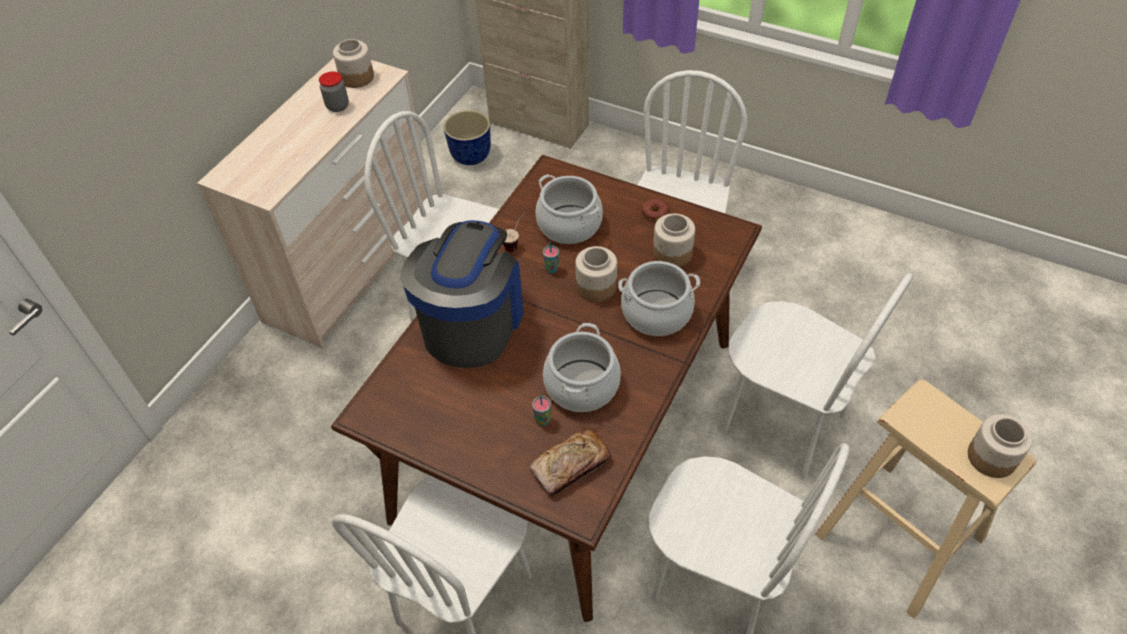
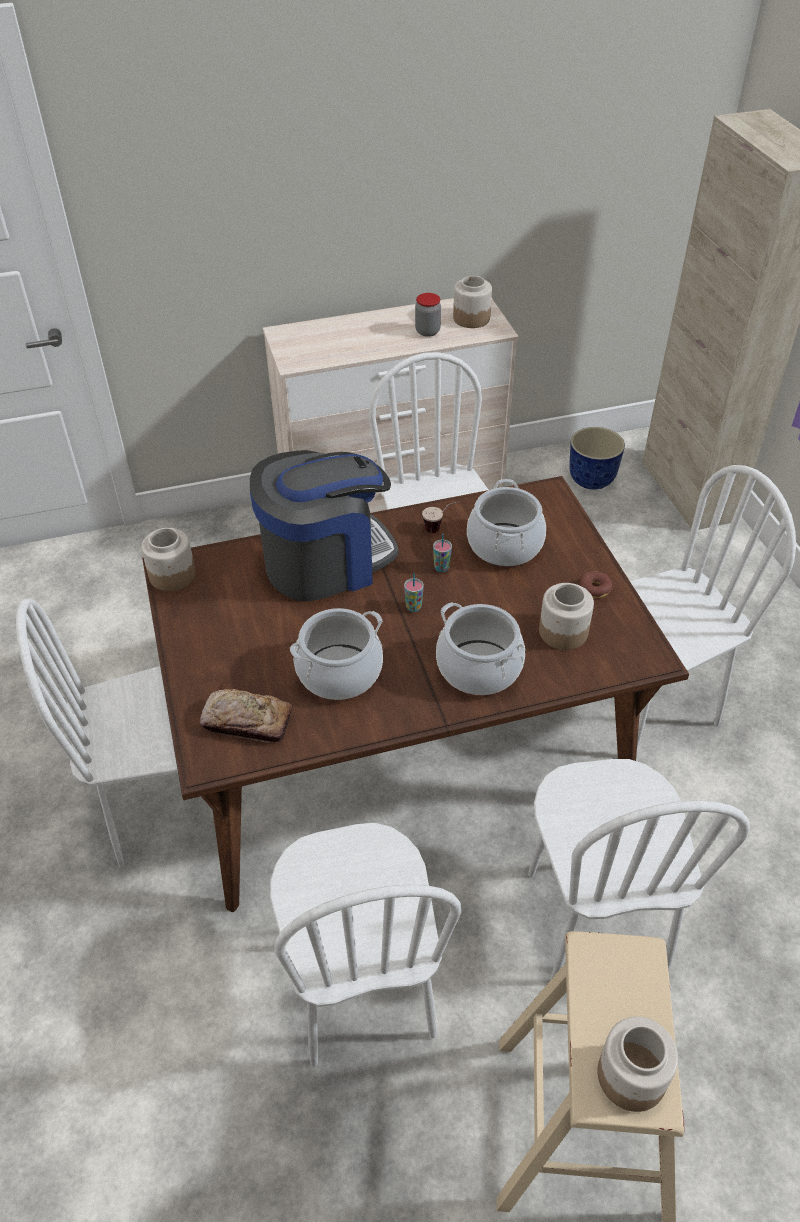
camera: 45 degrees right, 5 degrees down
(542, 420) = (275, 672): cup -> cup (413, 607)
(595, 287) = (457, 608): jar -> jar (171, 575)

